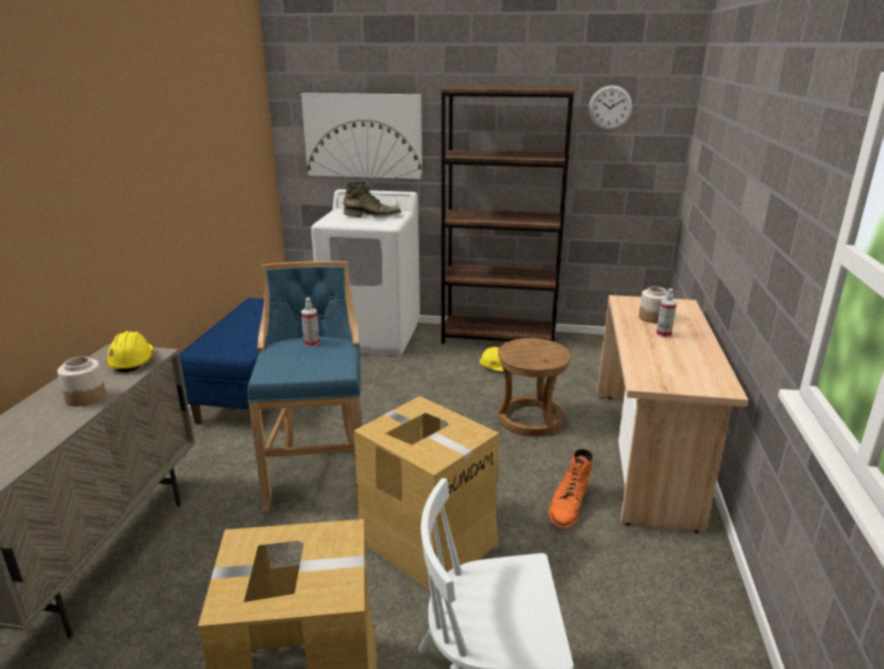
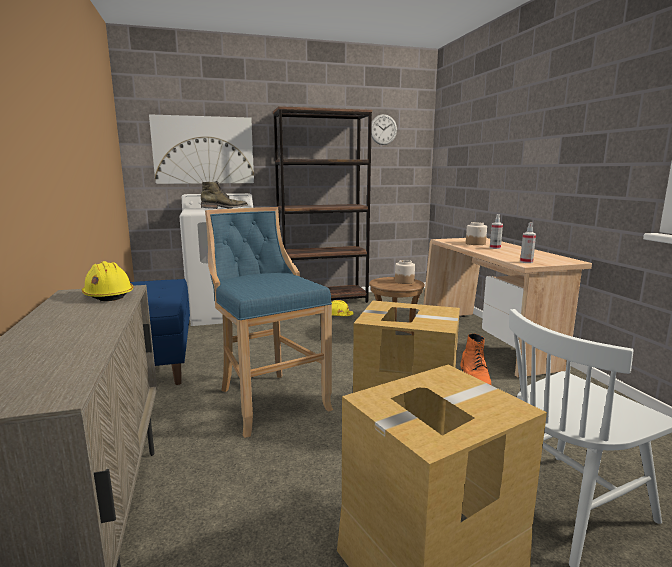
camera: 25 degrees left, 10 degrees down
(86, 397) = (91, 319): jar -> jar (404, 281)
(311, 343) = (258, 277): spray bottle -> spray bottle (526, 262)

